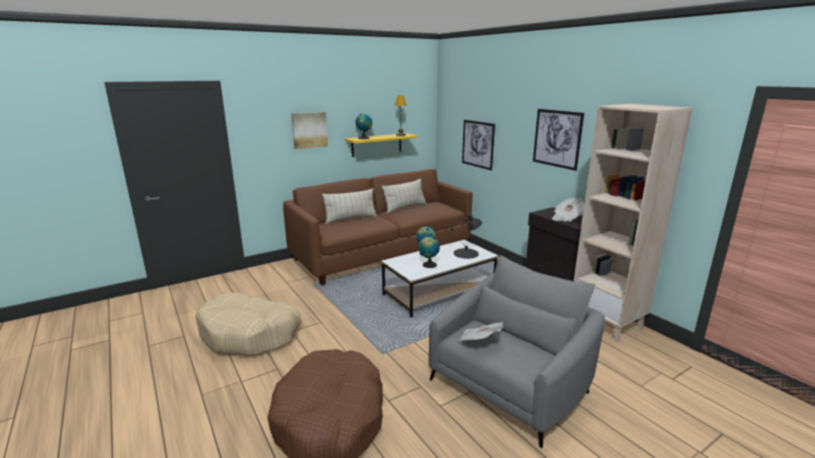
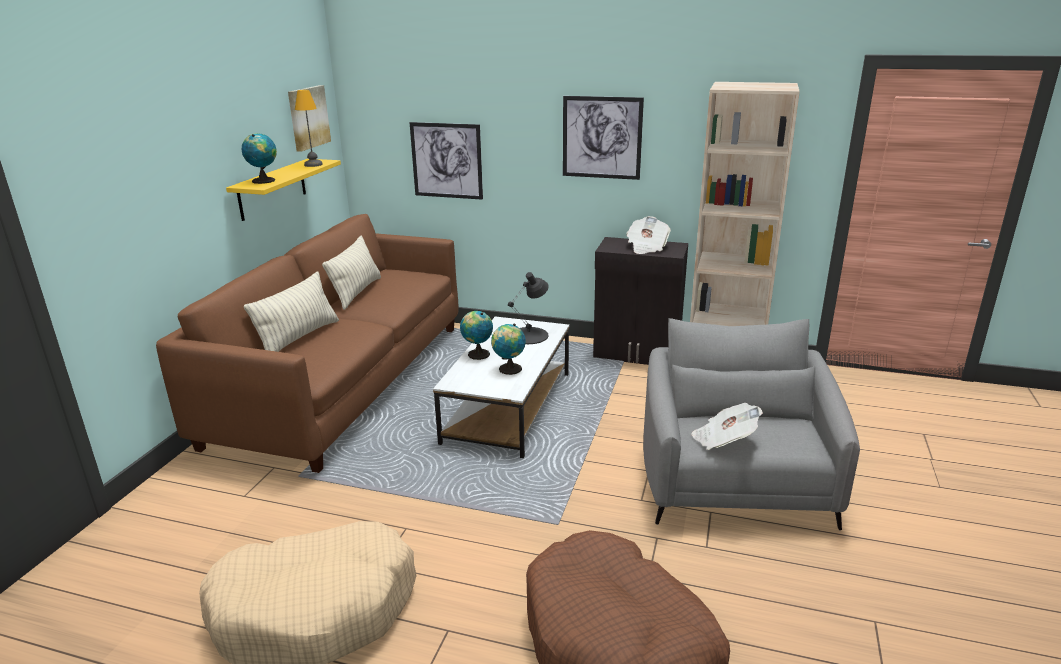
camera: 40 degrees left, 5 degrees up
(309, 130) = (169, 182): picture -> picture (308, 117)

